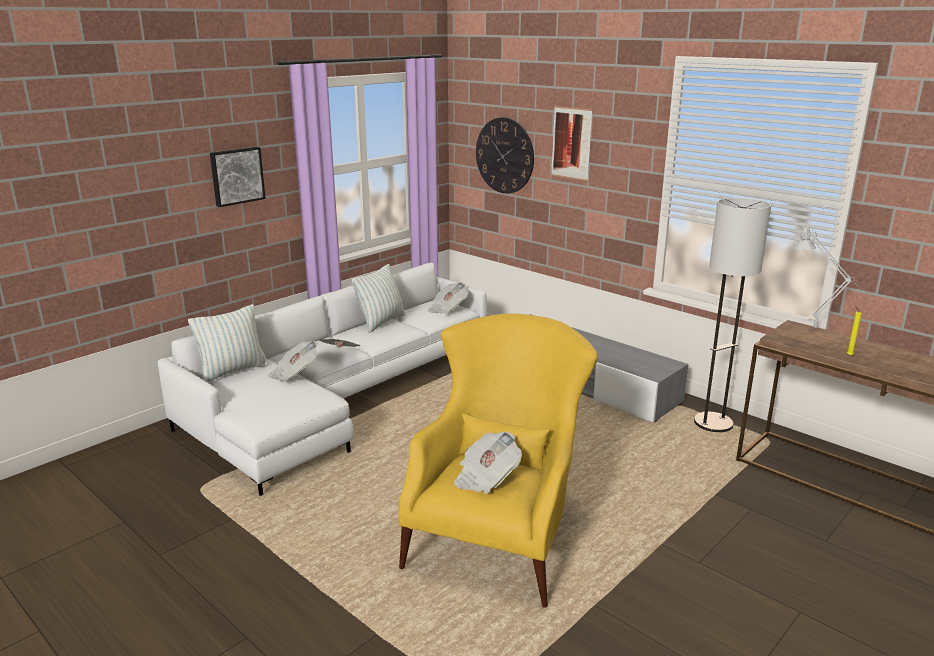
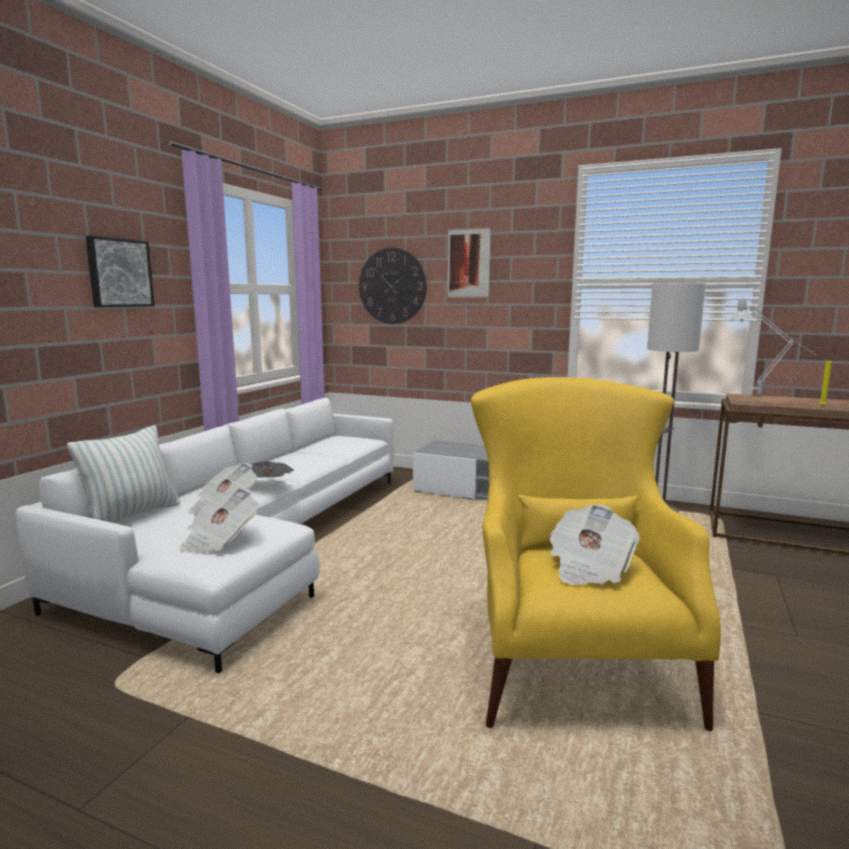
camera: 20 degrees left, 10 degrees down
(381, 322) = (291, 455): pillow -> none
(447, 308) = (354, 440): newspaper -> newspaper (219, 540)

